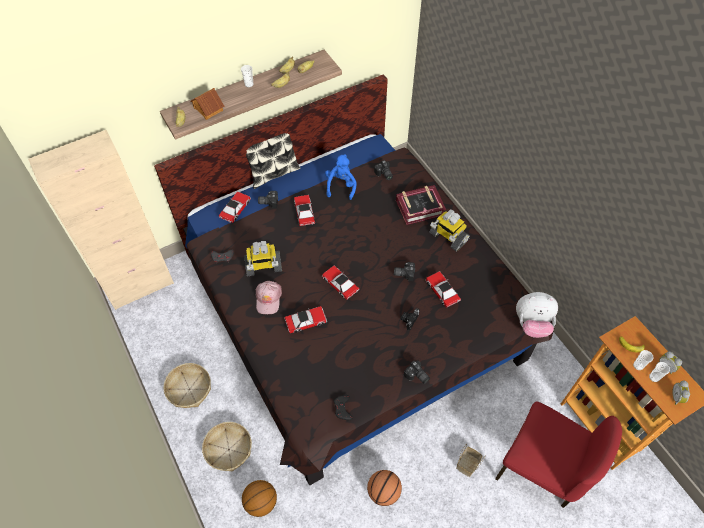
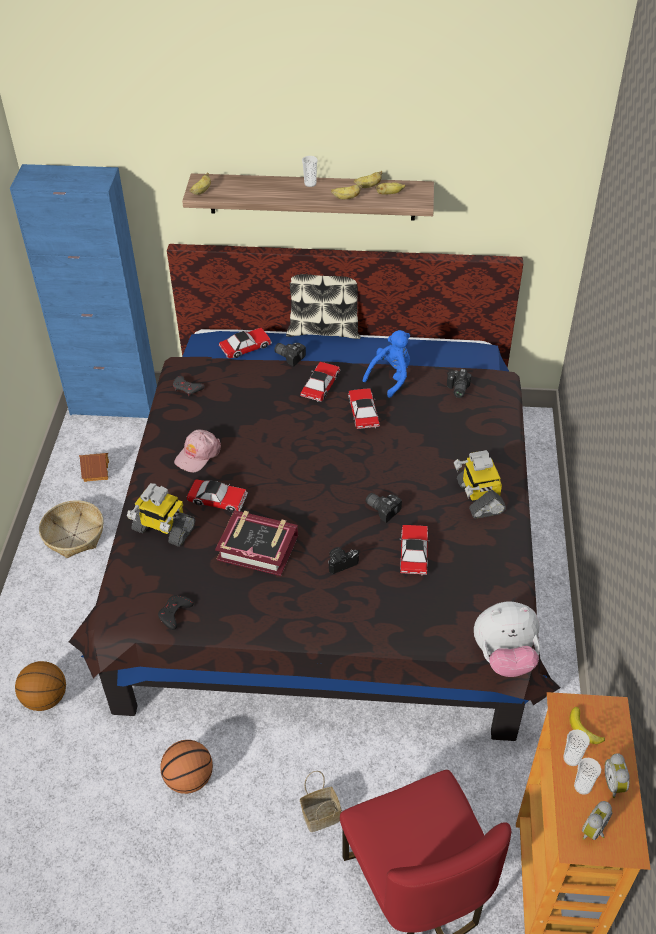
camera: 35 degrees right, 10 degrees down
(140, 286) = (114, 404): beige cabinet -> blue cabinet
(208, 109) = (241, 190): toy house -> toy house (96, 471)
(228, 449) = (60, 621): basket -> none
(263, 266) = (222, 419): toy robot -> toy robot (163, 529)
(340, 284) = (293, 481): toy car -> toy car (363, 412)
(416, 376) = (293, 629): camera -> none
(419, 207) = (470, 446): book -> book (258, 547)
(532, 324) = (504, 657): plush toy -> plush toy turned 45 degrees counterclockwise

